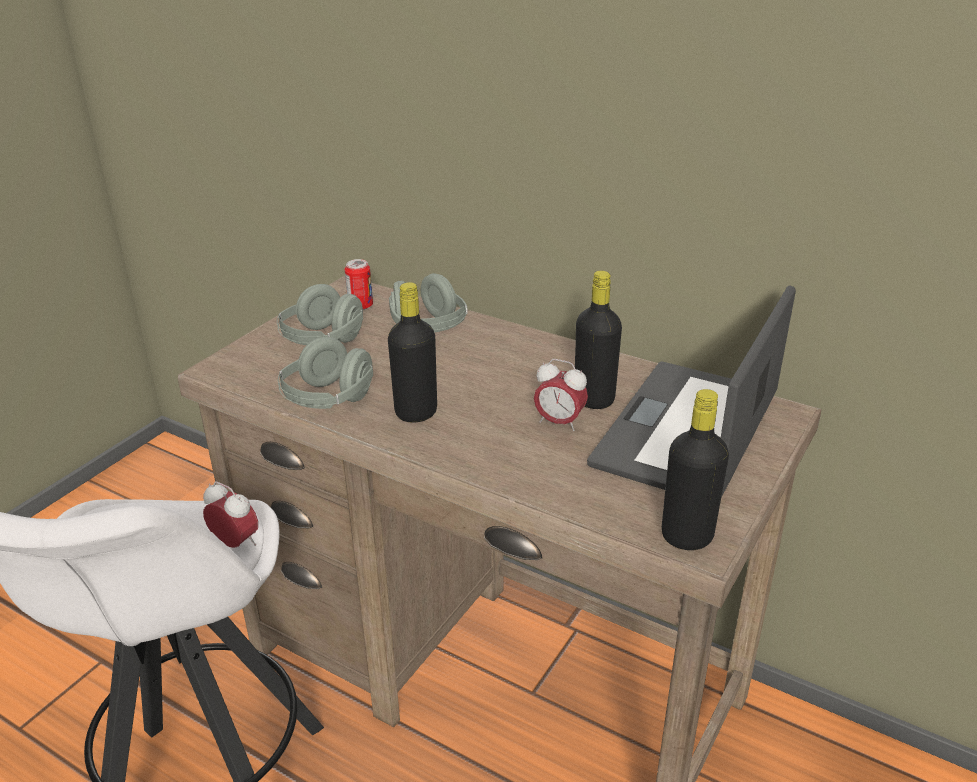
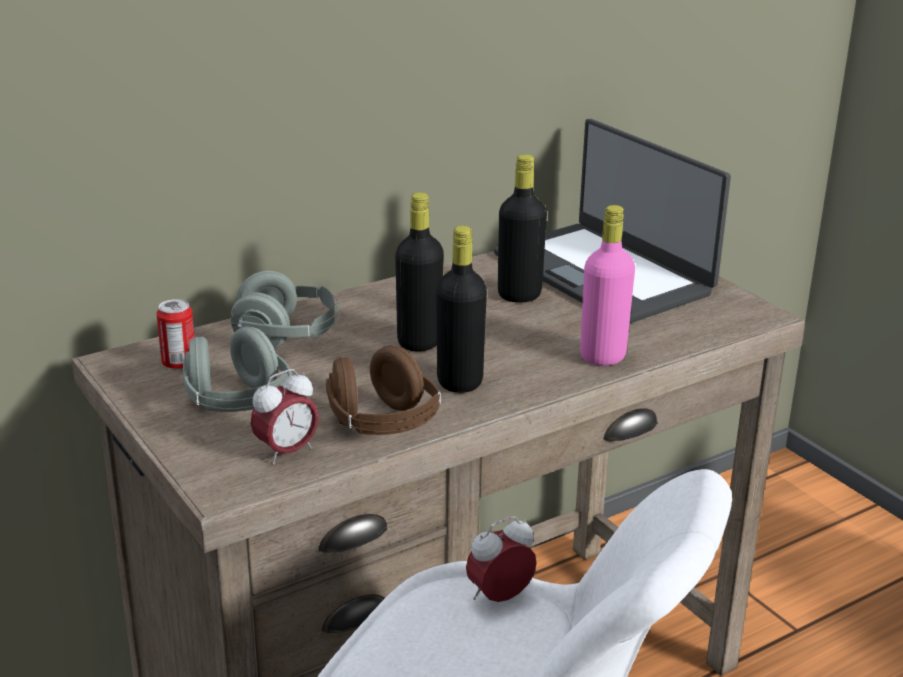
camera: 65 degrees left, 5 degrees down
(328, 400) = (382, 425): grey headphones -> brown headphones
(517, 469) = (602, 356): none -> pink bottle
(559, 422) = (543, 319): alarm clock -> alarm clock (286, 452)
(687, 536) = (745, 316): black bottle -> black bottle (419, 342)

